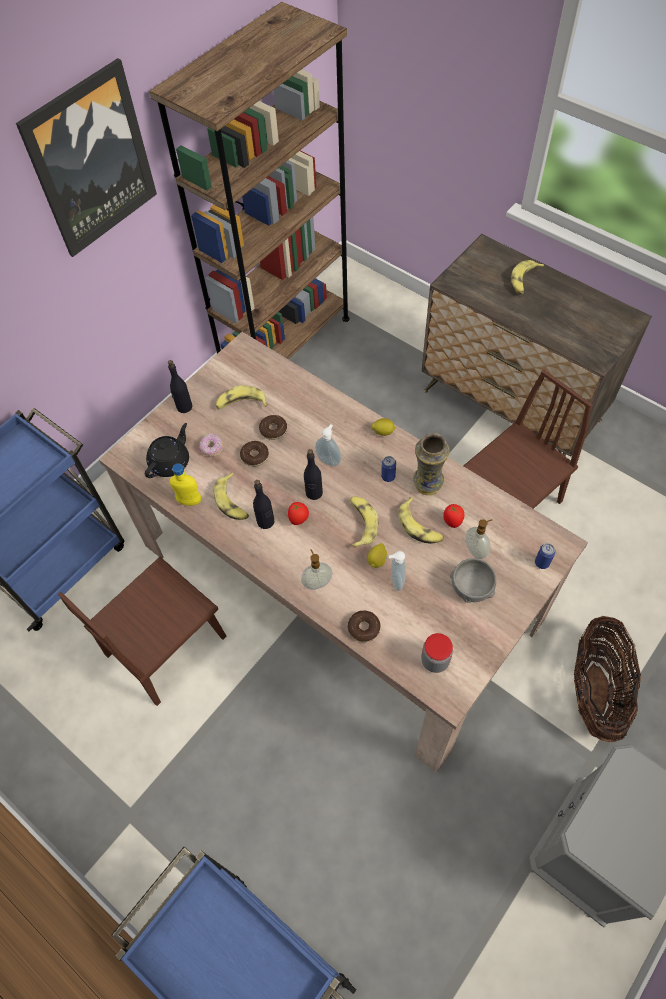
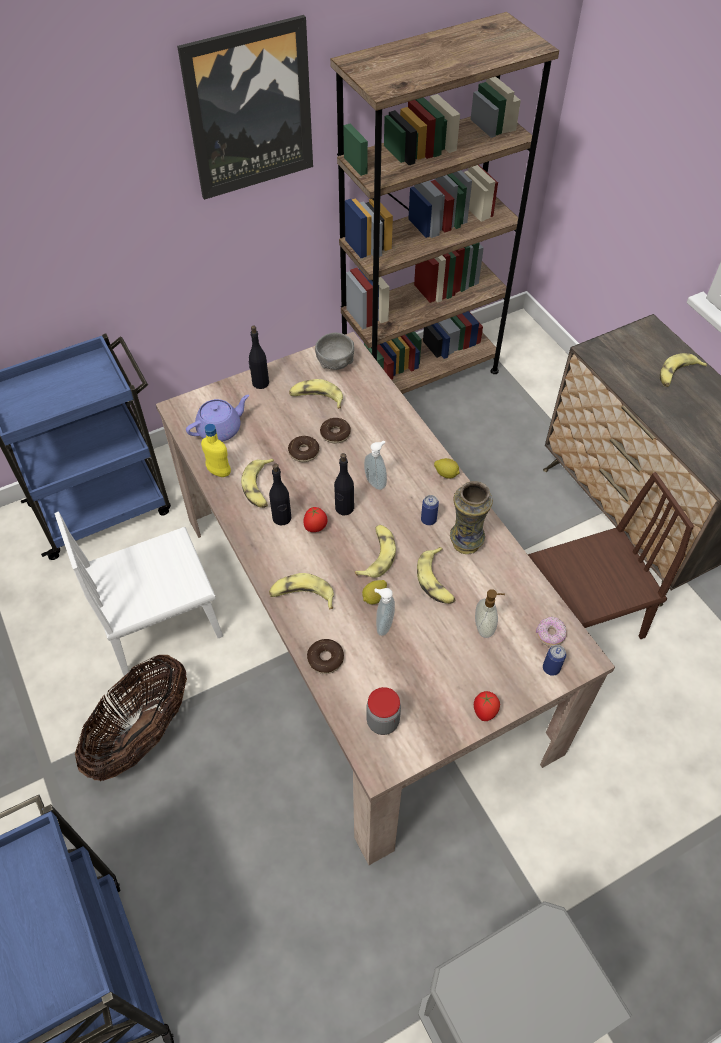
camera: 20 degrees right, 5 degrees down
(166, 645) = (161, 622): brown chair -> white chair
(170, 462) = (220, 429): black teapot -> purple teapot
(212, 448) = (266, 430): donut -> donut (550, 635)
(317, 582) = (302, 596): soap dispenser -> banana
(452, 521) = (474, 589): tomato -> tomato (484, 712)
(471, 588) = (460, 663): grey bowl -> grey bowl (335, 363)
(595, 690) = (589, 855): basket -> basket (142, 733)

